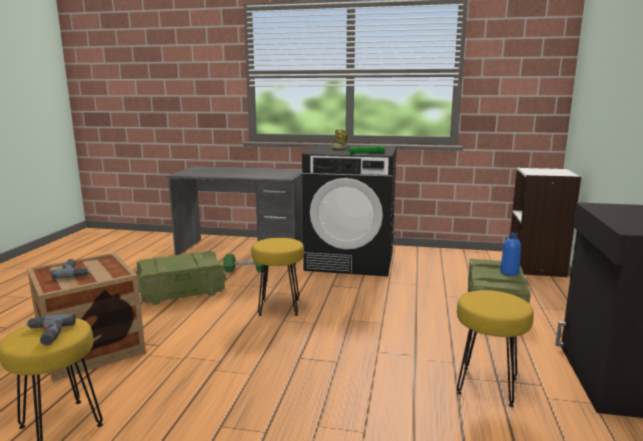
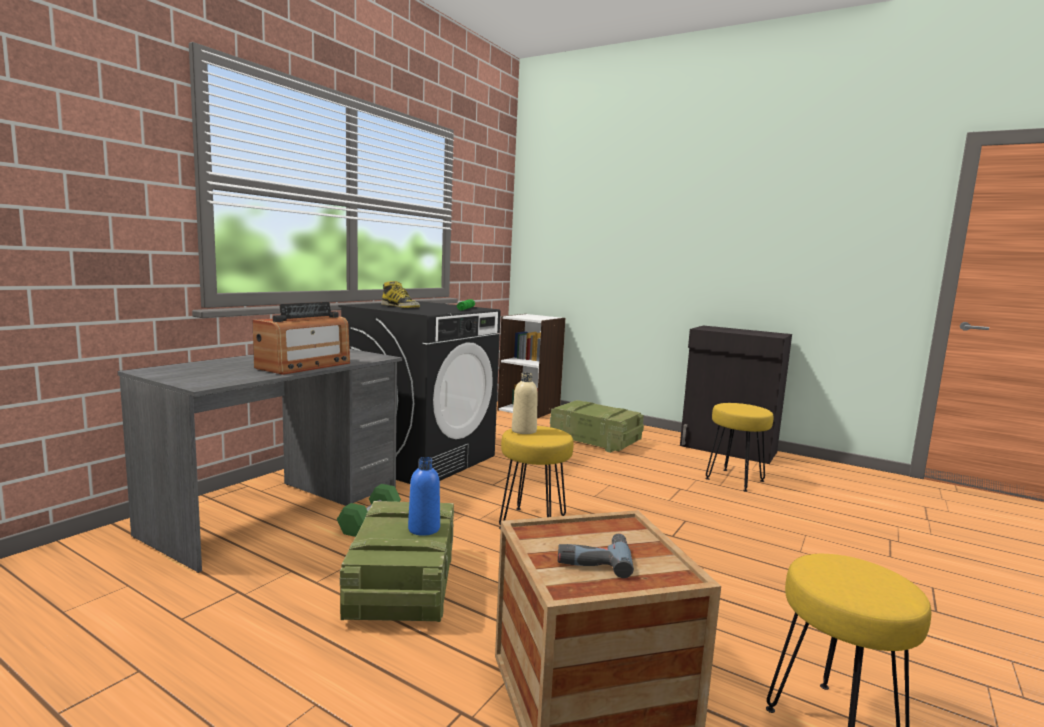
camera: 70 degrees left, 5 degrees down
(45, 335) = (866, 578): power drill -> none
(238, 175) = (304, 366): none -> radio
(278, 240) = (524, 431): none -> beige bottle
(509, 273) = (600, 407): blue bottle -> blue bottle (424, 529)

